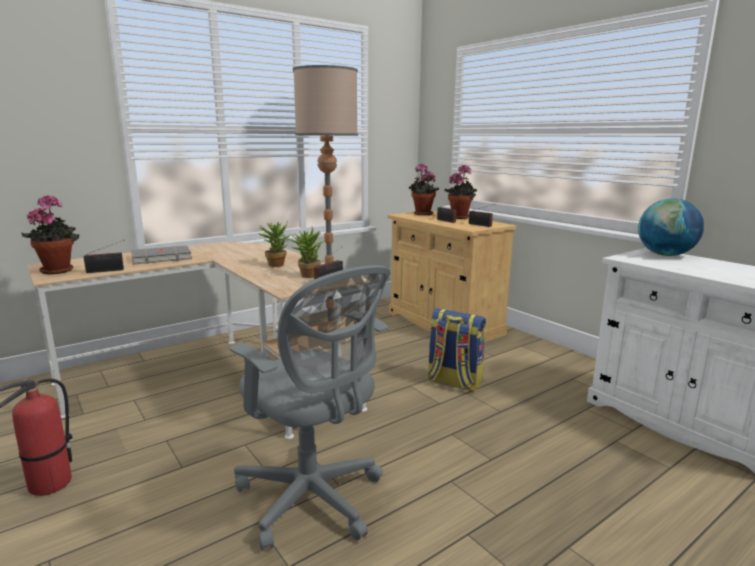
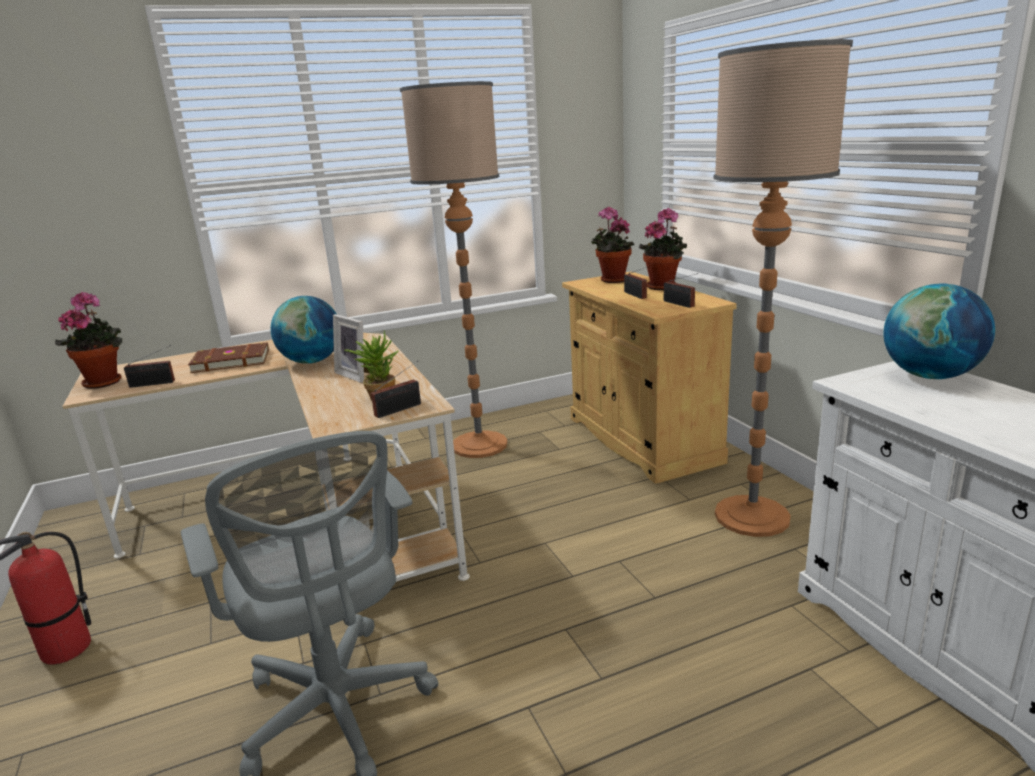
camera: 15 degrees right, 5 degrees up
(161, 258) = (231, 361): grey book -> brown book
(231, 257) = (312, 361): none -> globe
(276, 264) = (357, 375): potted plant -> picture frame
(453, 382) = (609, 541): backpack -> none
(537, 363) = (751, 516): none -> floor lamp

